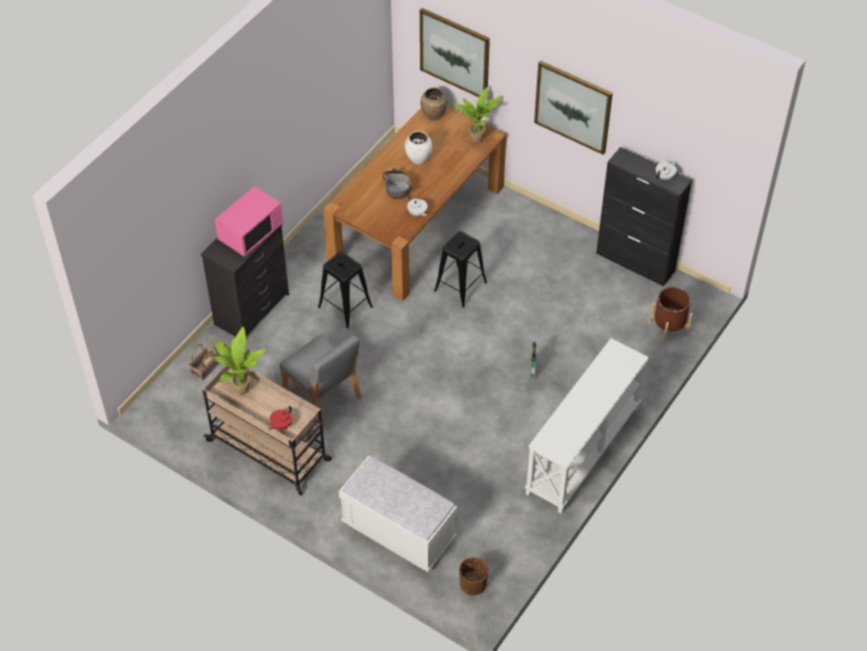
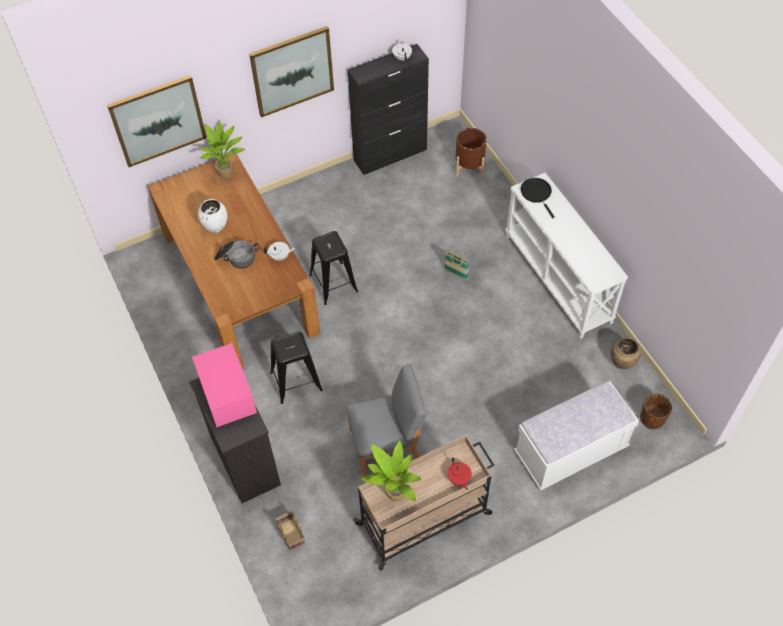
camera: 60 degrees left, 5 degrees up
(433, 116) = (172, 193): brown vase -> brown vase (622, 363)
(616, 360) = (537, 194): none -> black frying pan

